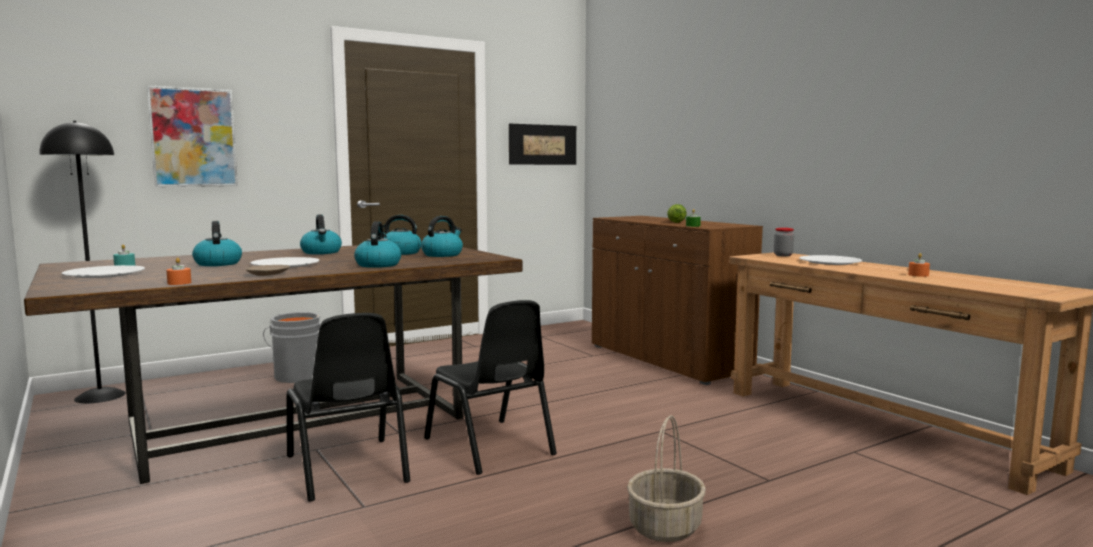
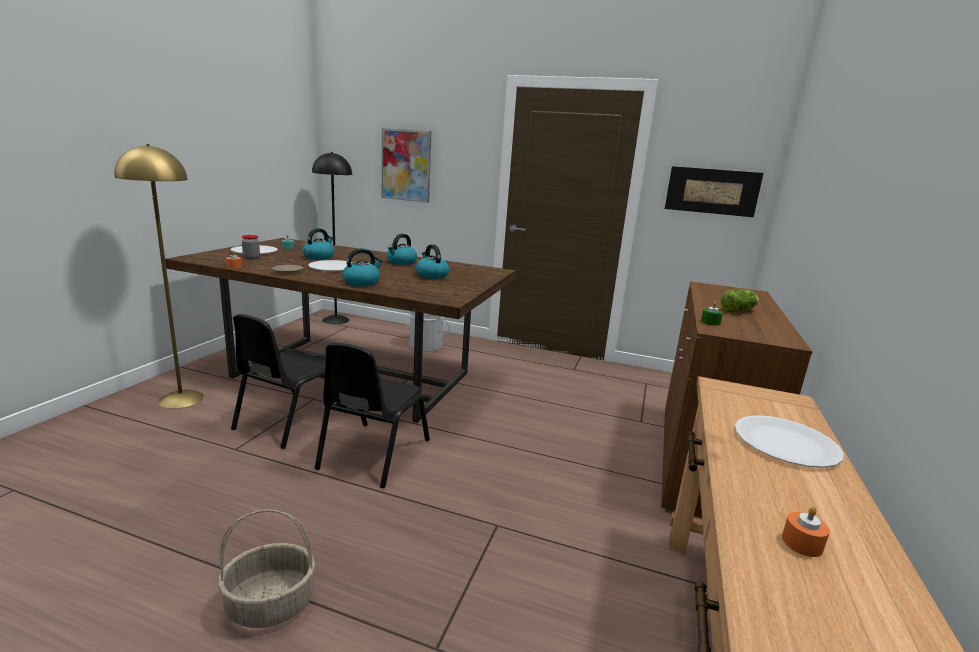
camera: 50 degrees right, 10 degrees up
(143, 523) = (181, 399): none -> yellow floor lamp
(442, 254) = (441, 285): kettle -> none
(783, 255) = (776, 403): jar -> jar (251, 258)

